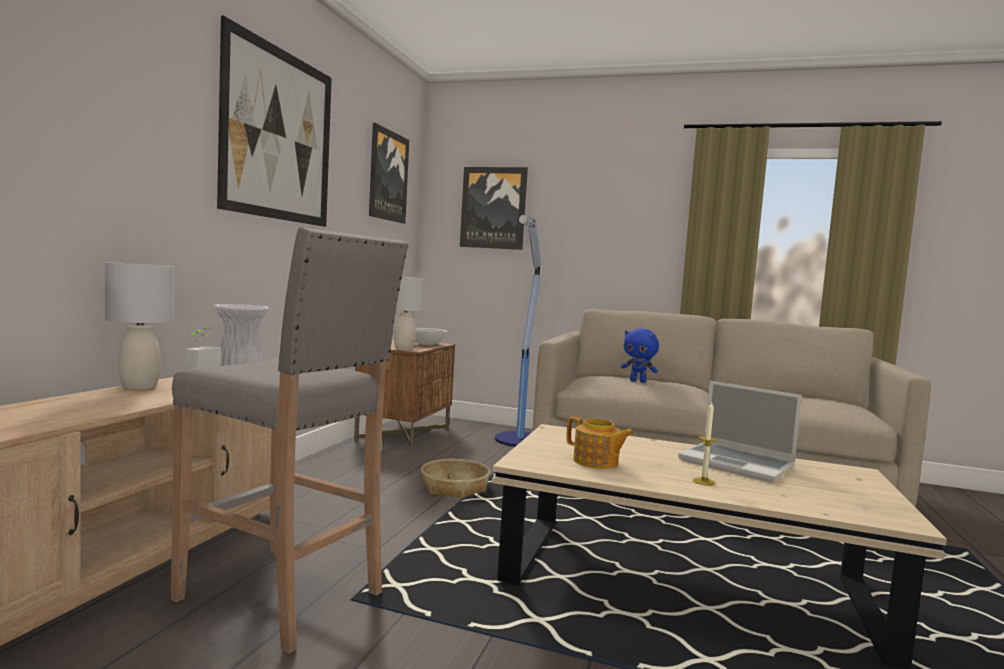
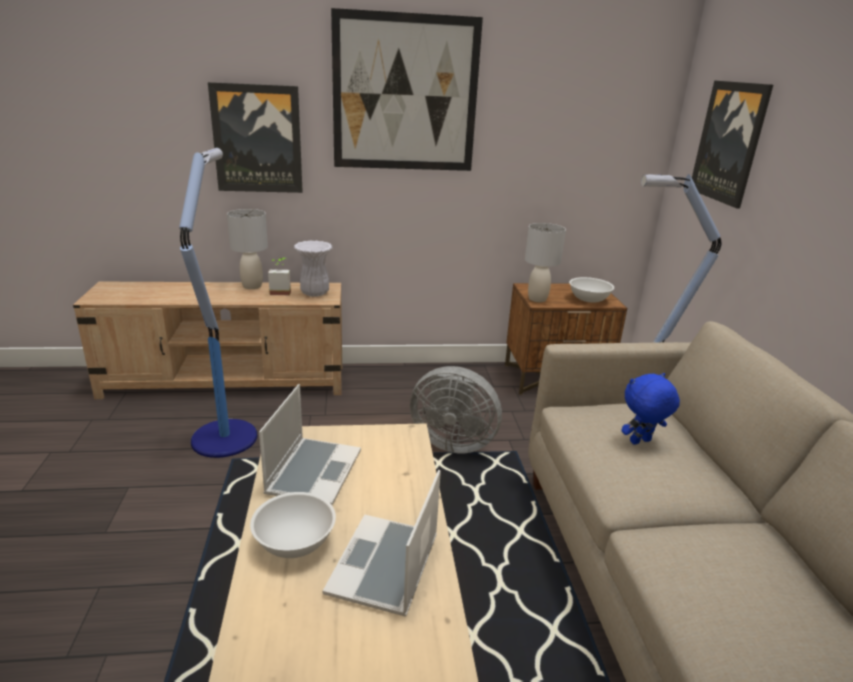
camera: 65 degrees right, 20 degrees up
(283, 597) = (225, 436): grey stool -> floor lamp
(387, 176) = (594, 103): picture -> picture (257, 139)
(454, 487) = (452, 441): basket -> grey fan
(596, 462) = (313, 471): teapot -> laptop
(638, 381) = (640, 442): blue plush toy -> blue plush toy turned 60 degrees clockwise
(704, 481) = (295, 542): candle -> white bowl

